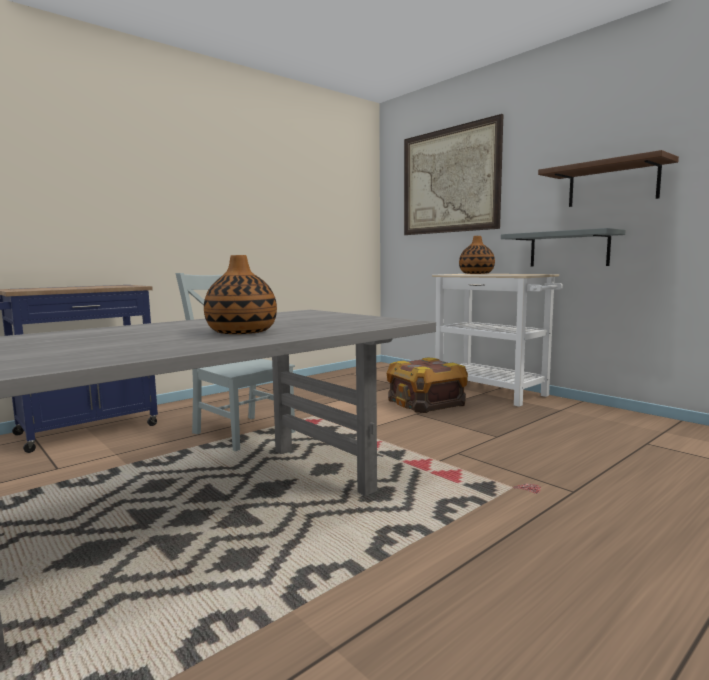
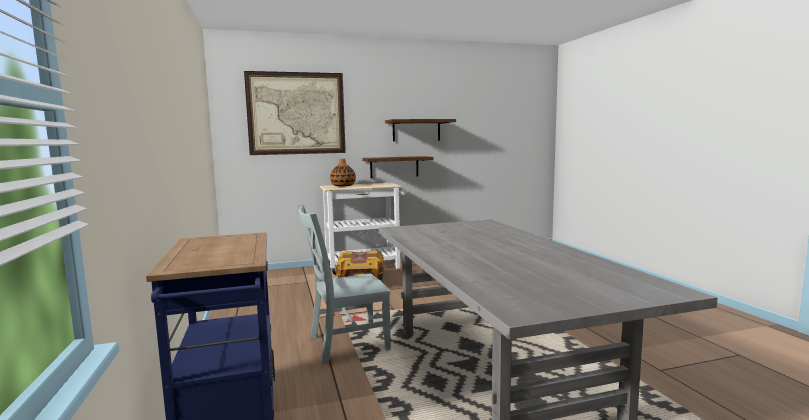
camera: 65 degrees left, 0 degrees up
(242, 332) = (503, 242): vase -> none
(568, 249) = (394, 167): grey shelf -> brown shelf

